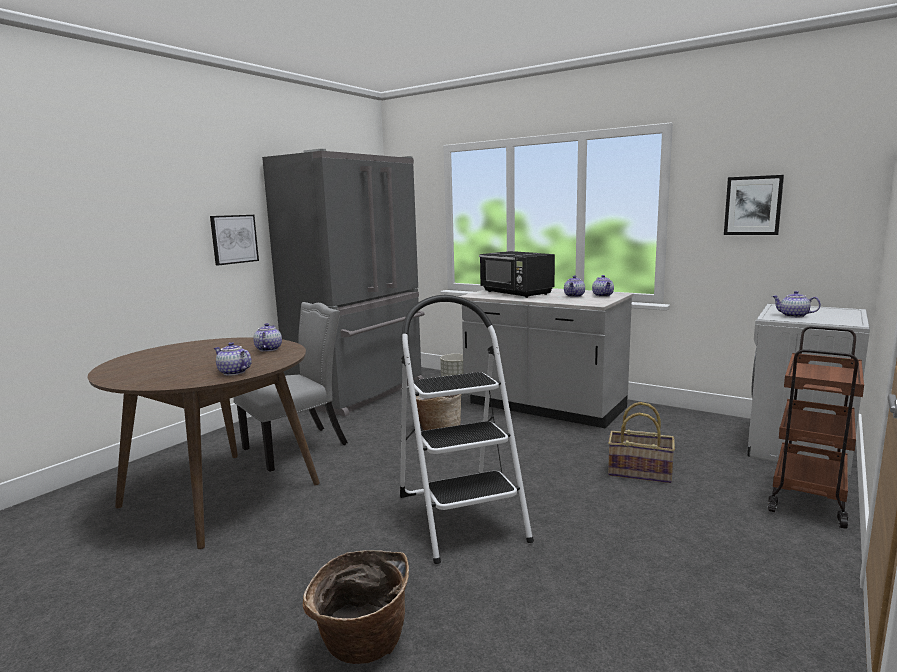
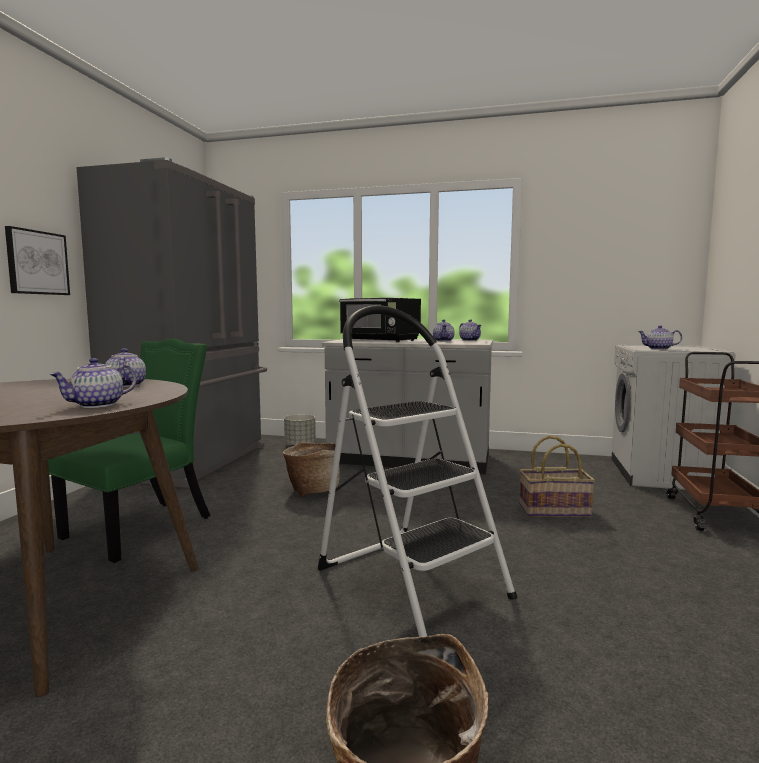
camera: 20 degrees left, 5 degrees down
(233, 372) = (97, 405): teapot -> teapot turned 60 degrees counterclockwise
(294, 448) = (137, 529): grey chair -> green chair
(753, 205) = (597, 256): picture -> none

